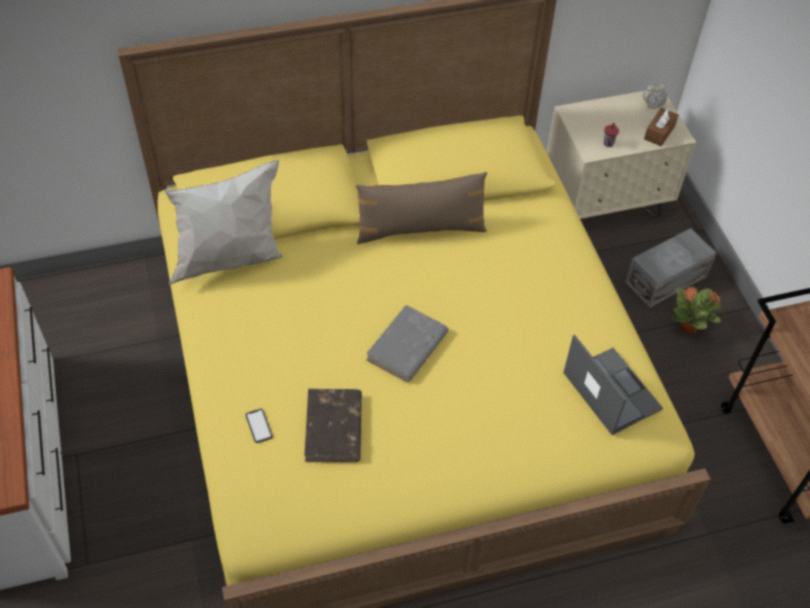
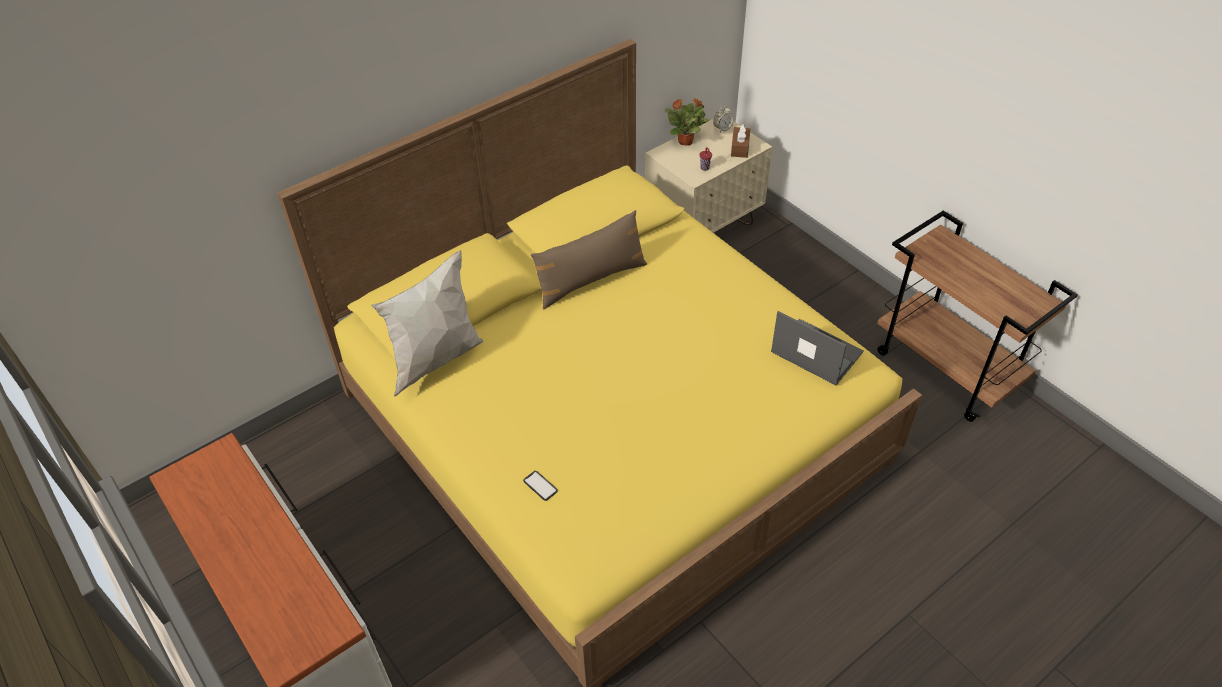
camera: 20 degrees left, 5 degrees down
(333, 428) = (607, 464): brown book -> none
(407, 347) = (632, 376): grey book -> none
(667, 279) = (784, 269): grey storage box -> none
(690, 327) = (821, 299): potted plant -> potted plant (686, 141)

